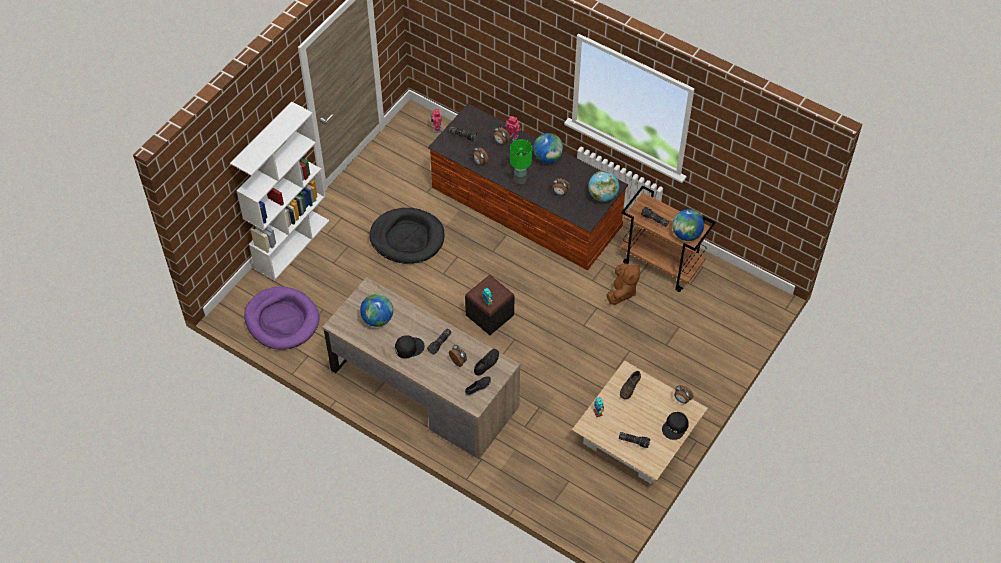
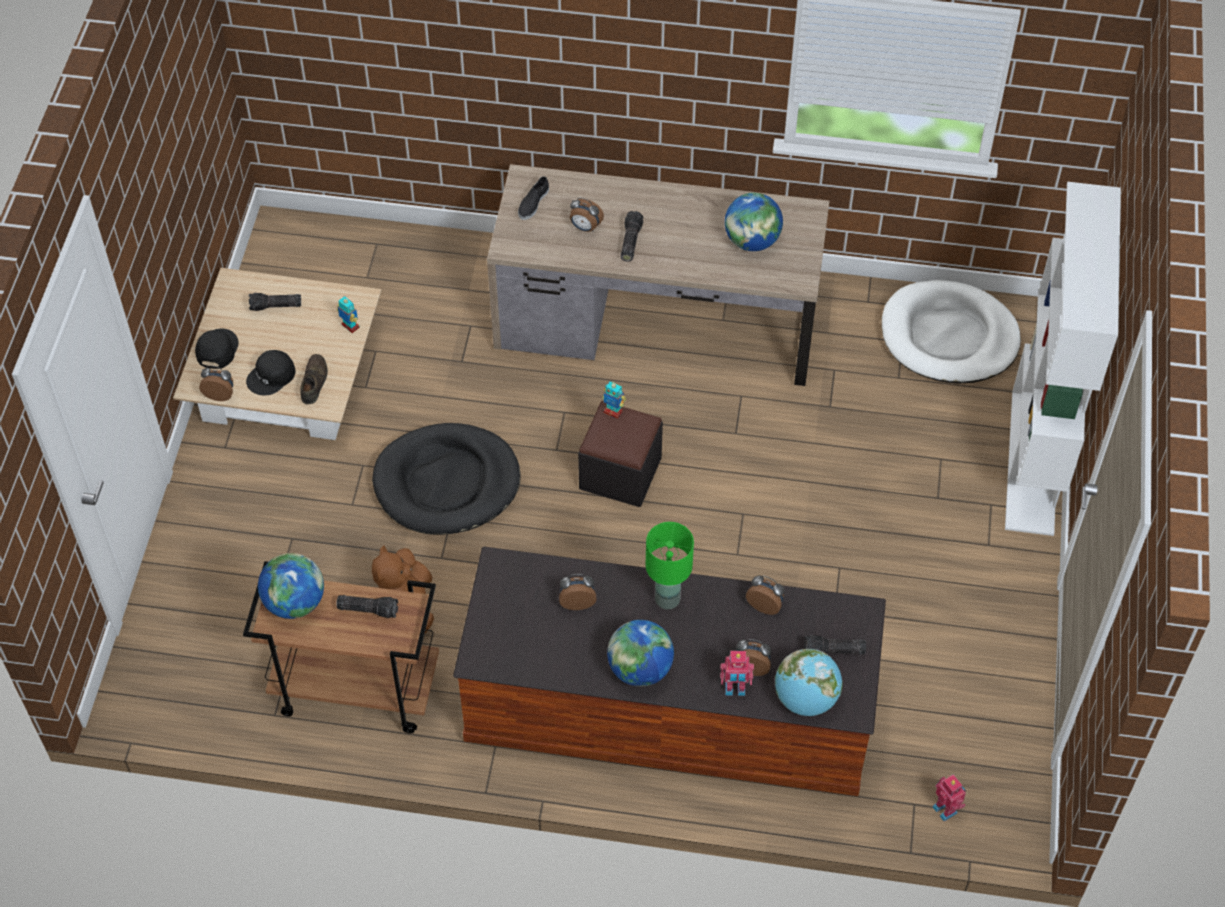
camera: 155 degrees right, 0 degrees up
(282, 320) = (949, 337): purple dog bed -> white dog bed
(407, 238) = (847, 553): black dog bed -> black dog bed (447, 483)
(409, 347) = (675, 219): black cap -> black cap (271, 376)
(486, 363) = (539, 239): black shoe -> none
(602, 195) = (492, 629): globe -> globe (806, 699)

